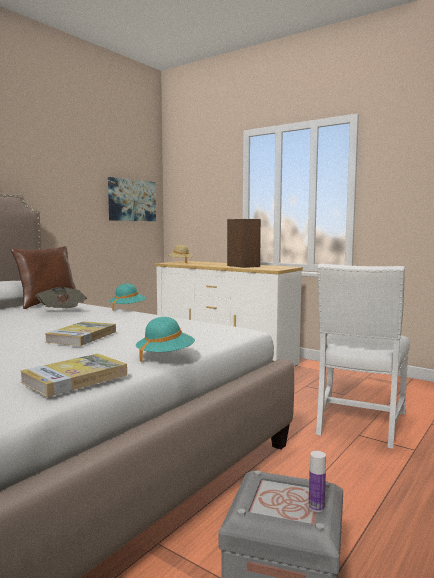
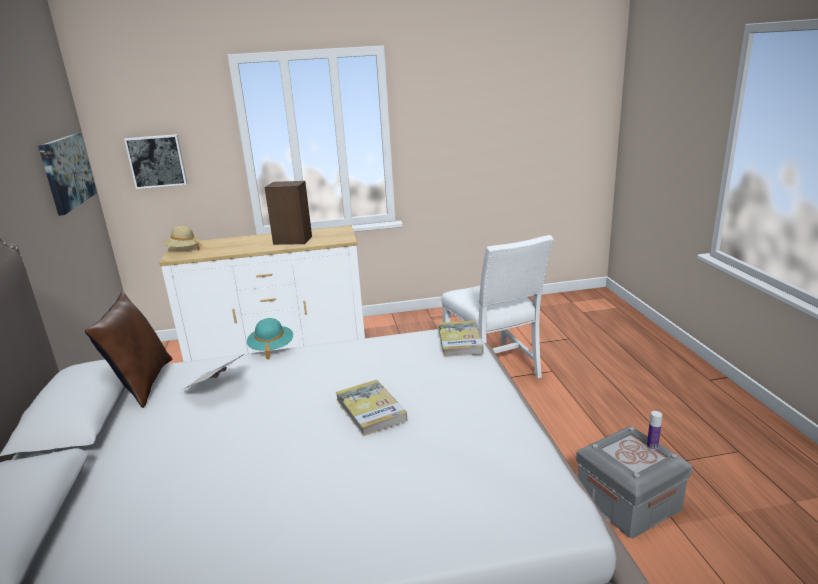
camera: 45 degrees left, 15 degrees up
(75, 378) = (521, 452): book -> book (459, 341)
(165, 356) = (497, 393): turquoise hat -> none
(194, 205) = (157, 161): none -> picture

